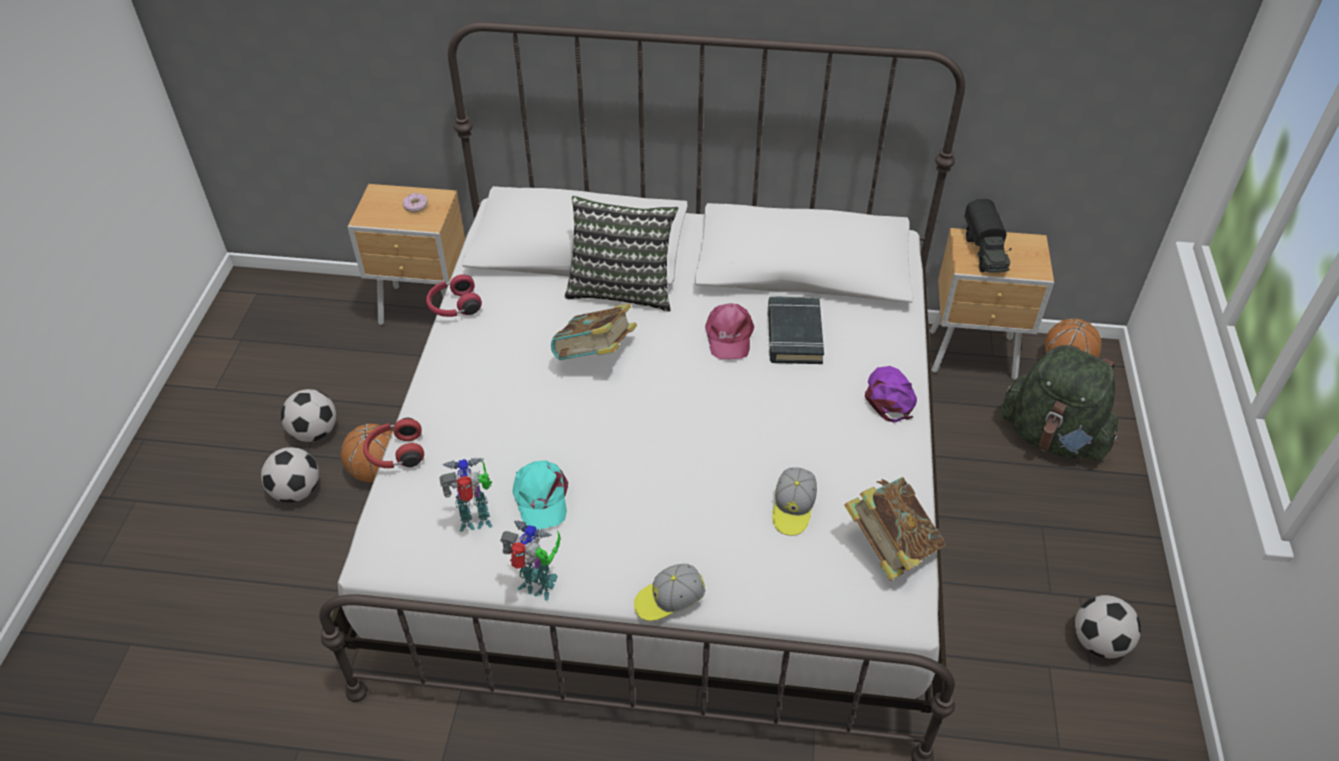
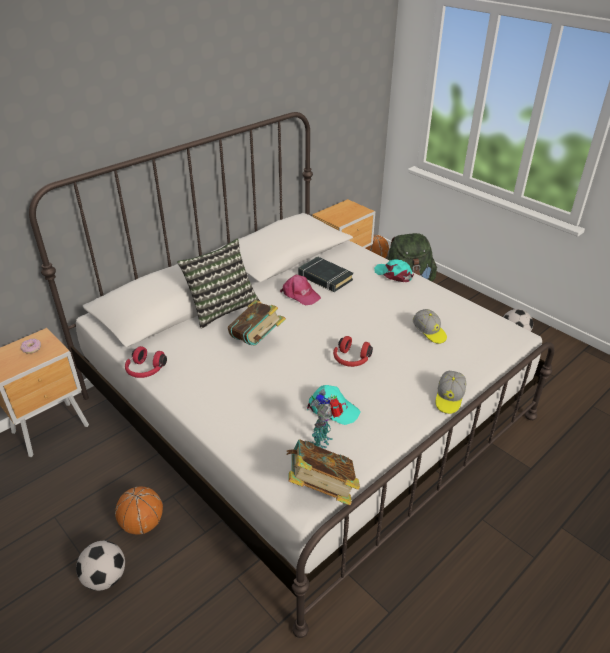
camera: 50 degrees left, 10 degrees down
(314, 432) = (70, 540): football -> none
(395, 453) = (229, 452): red headphones -> red headphones (351, 359)
(538, 588) = (395, 442): toy robot -> none
(890, 396) = (393, 274): purple cap -> turquoise cap
(890, 547) = (478, 319): book -> book (321, 488)
(985, 252) = (337, 215): toy truck -> none

